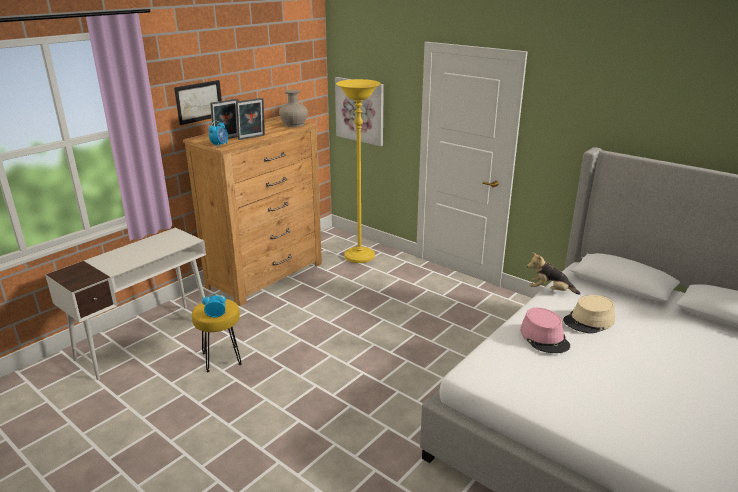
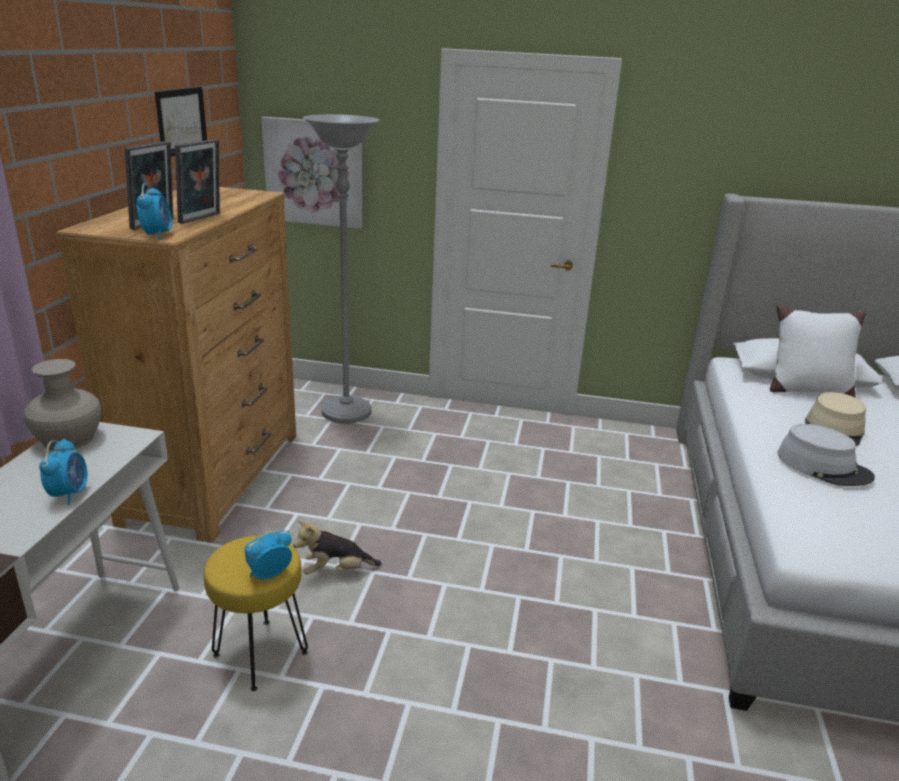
camera: 30 degrees left, 0 degrees up
(146, 258) = (69, 493): none -> alarm clock
(199, 102) = (71, 153): picture -> picture (181, 121)
(294, 124) = (245, 195): beige vase -> beige vase (68, 439)
(359, 257) = (346, 413): yellow floor lamp -> grey floor lamp
(544, 338) = (823, 466): pink hat -> grey hat
(550, 291) = (742, 401): plush toy -> plush toy (336, 571)
(610, 294) = (805, 390): none -> white pillow

